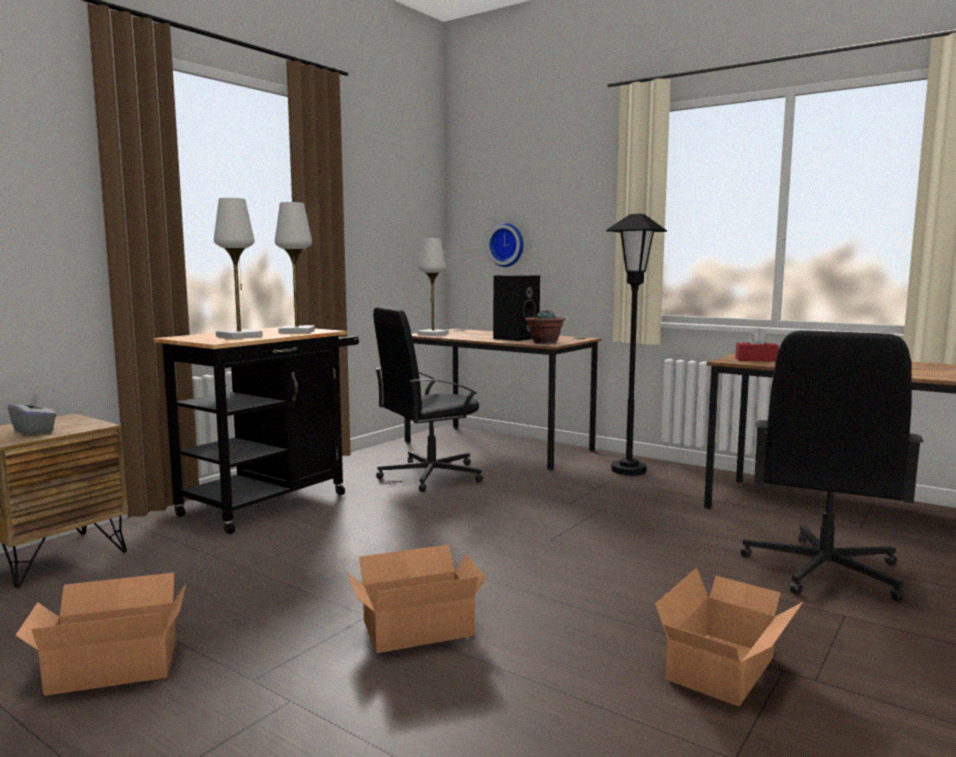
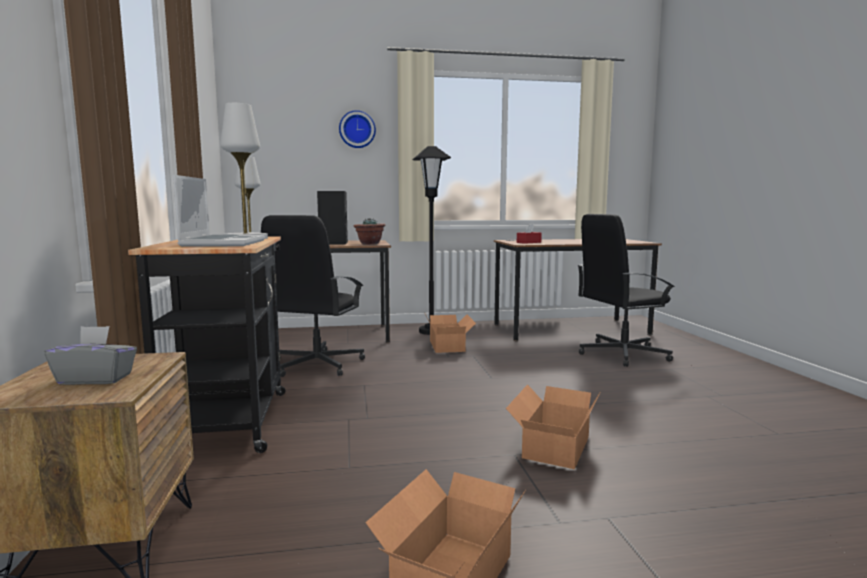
camera: 45 degrees left, 0 degrees up
(239, 336) = (223, 243): white table lamp -> laptop
(507, 245) = (292, 167): wall clock -> wall clock (357, 129)
(726, 668) = (695, 403): cardboard box -> cardboard box (448, 345)
(822, 570) = (621, 354): black office chair -> black office chair turned 90 degrees clockwise

